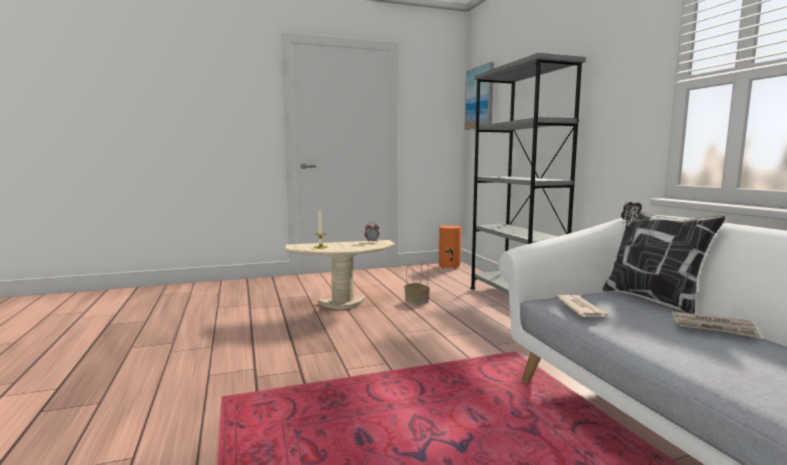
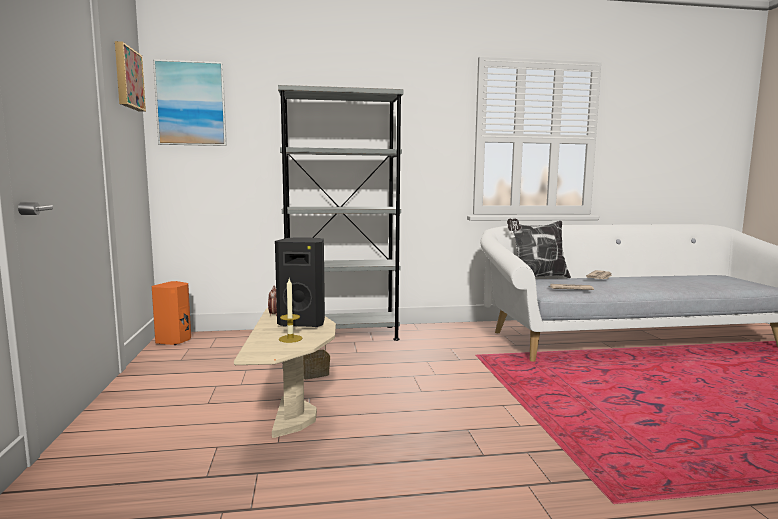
camera: 80 degrees left, 0 degrees up
(355, 246) = (303, 323): none -> black speaker
(437, 89) = (127, 78): none -> picture

